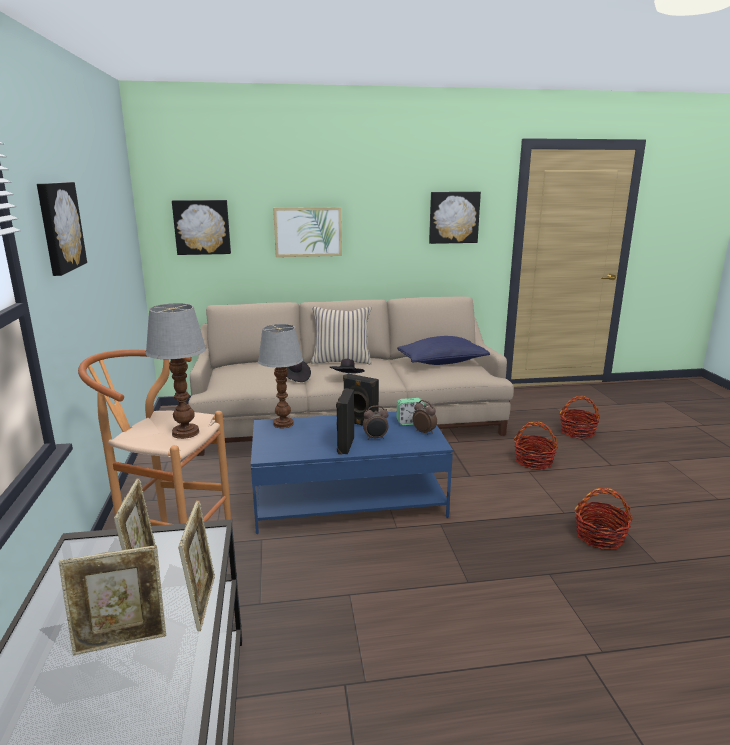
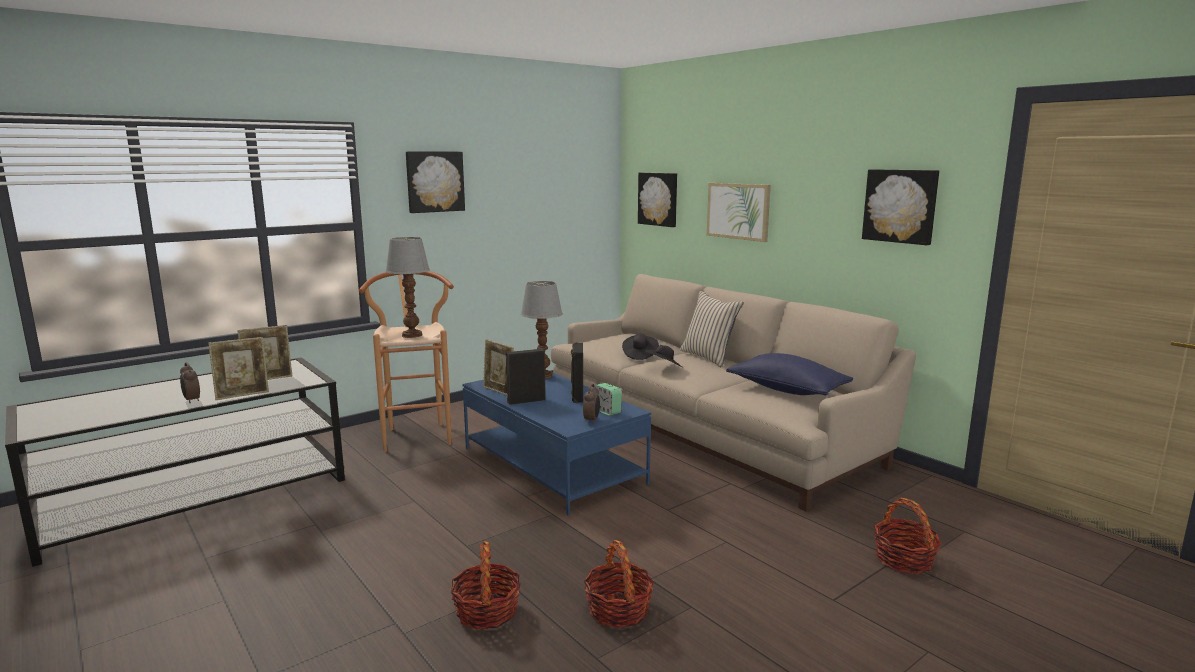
camera: 60 degrees right, 5 degrees down
(122, 641) = (207, 390): picture frame -> picture frame (498, 391)
(375, 438) = (554, 407): alarm clock -> alarm clock (191, 400)
(534, 461) = (757, 541): basket -> basket (487, 611)

